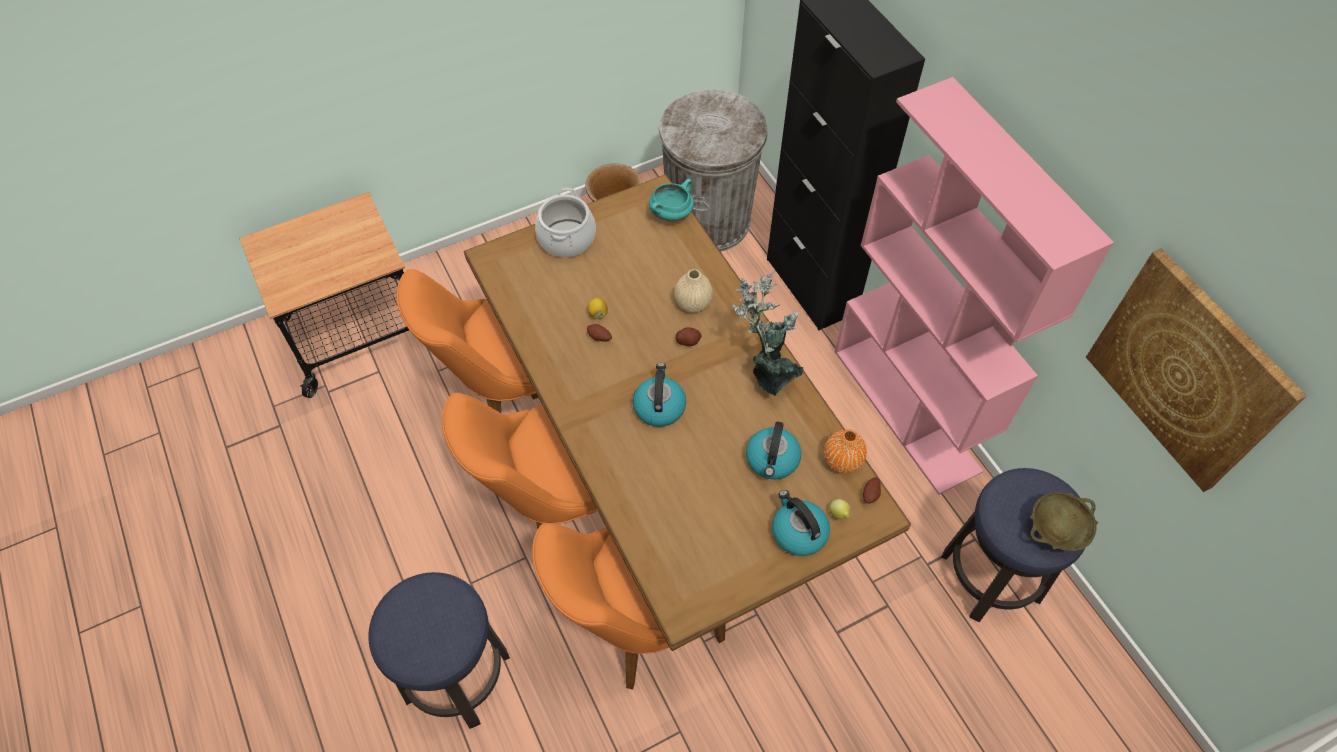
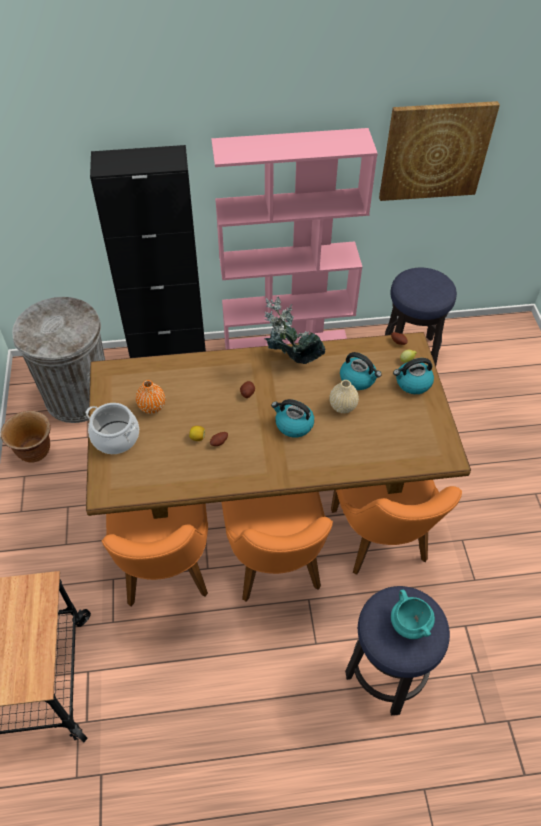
camera: 70 degrees left, 5 degrees down
(671, 213) = (130, 369): turquoise cooking pot -> turquoise cooking pot (409, 623)
(693, 303) = (217, 381): beige vase -> beige vase (342, 406)
(842, 460) = (371, 346): orange vase -> orange vase (152, 406)
(1055, 531) = (438, 282): beige bowl -> none

